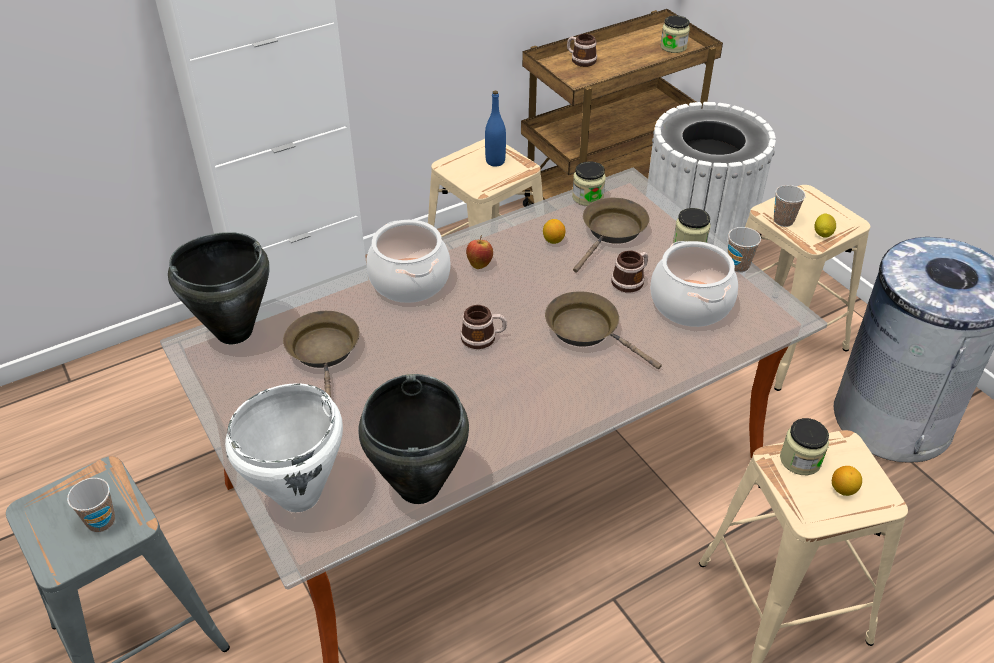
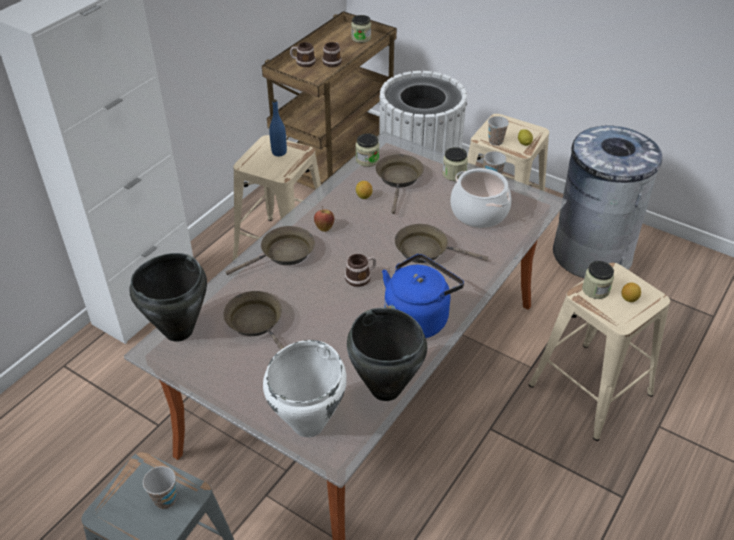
camera: 25 degrees left, 0 degrees up
(410, 281) = (283, 254): cooking pot -> brown frying pan
(520, 412) = (418, 317): none -> blue kettle
(630, 280) = (432, 208): mug -> mug (333, 61)

